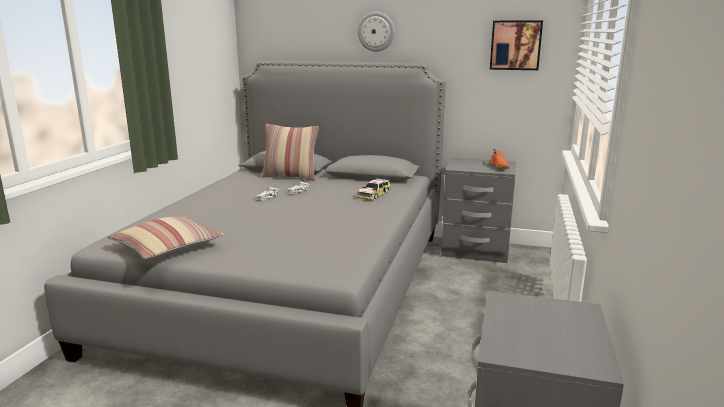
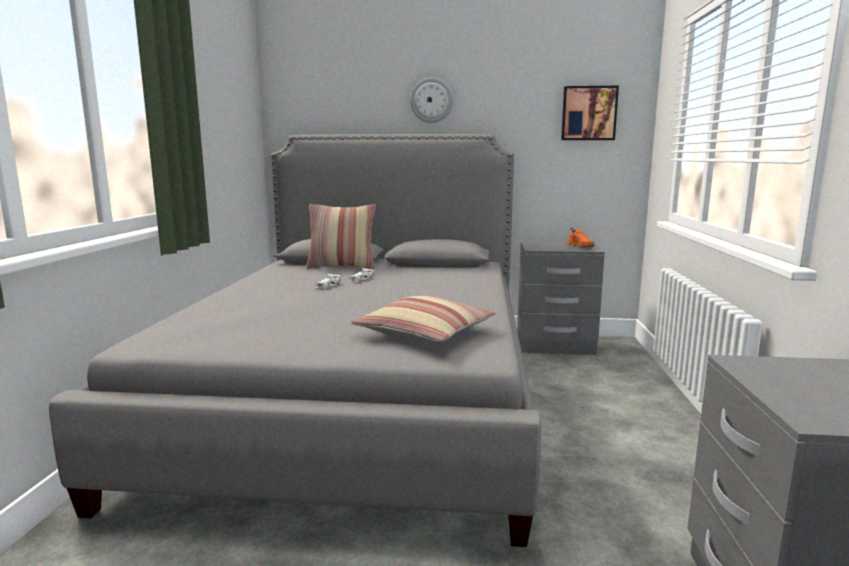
camera: 10 degrees left, 5 degrees down
(167, 247) = (230, 342): pillow -> pillow (425, 333)
(373, 194) = (454, 278): toy car -> none

